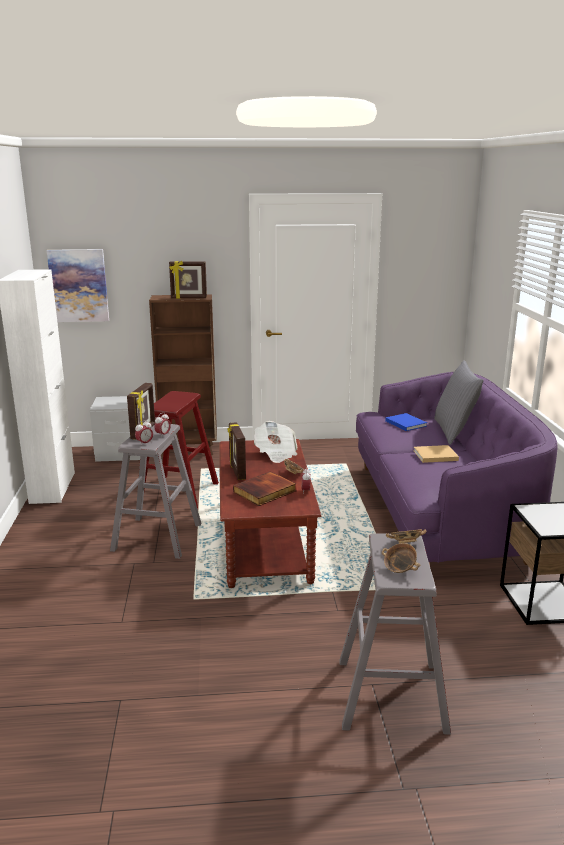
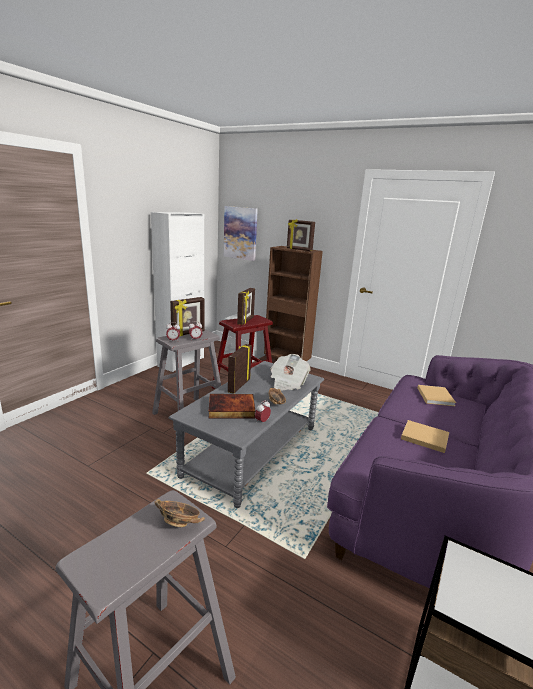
camera: 35 degrees right, 0 degrees up
(174, 401) = (246, 321): none -> picture frame
(265, 540) = (252, 451): brown coffee table -> grey coffee table
(399, 569) = (114, 554): bowl -> none
(405, 423) = (435, 396): blue book -> beige book
(454, 431) = (482, 422): grey pillow -> none

